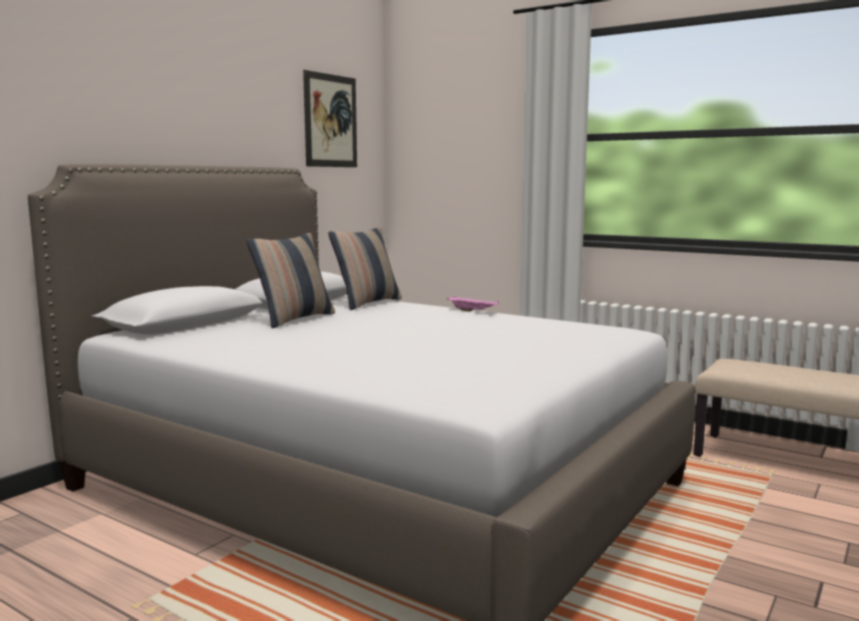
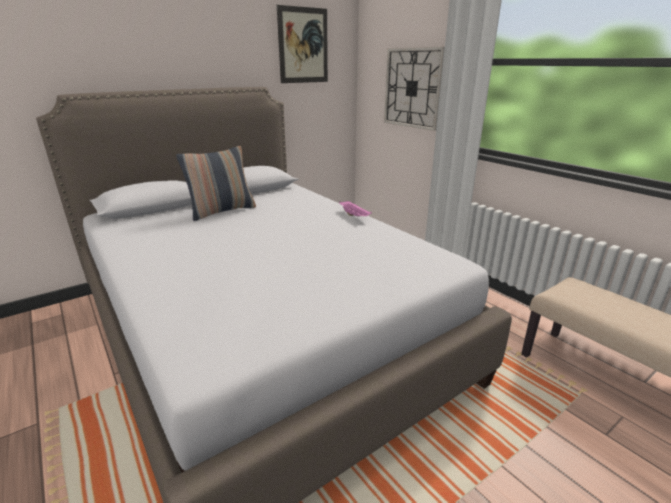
camera: 20 degrees right, 15 degrees up
(367, 303) = (293, 196): pillow -> none
(477, 172) = (412, 88): none -> wall clock

